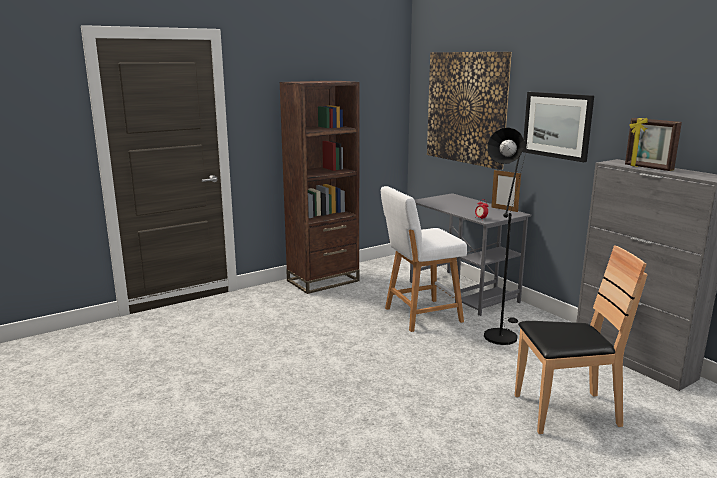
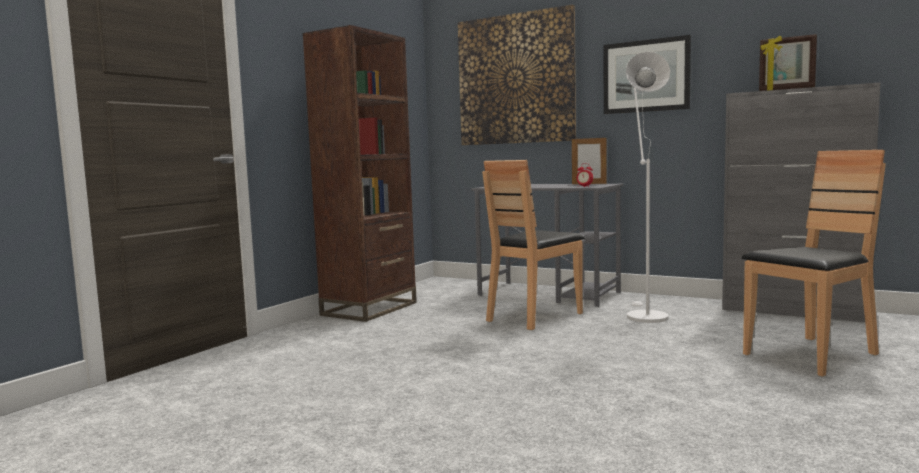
camera: 25 degrees left, 10 degrees down
(419, 315) = (534, 316): white stool -> brown chair
(501, 334) = (644, 315): black floor lamp -> white floor lamp

